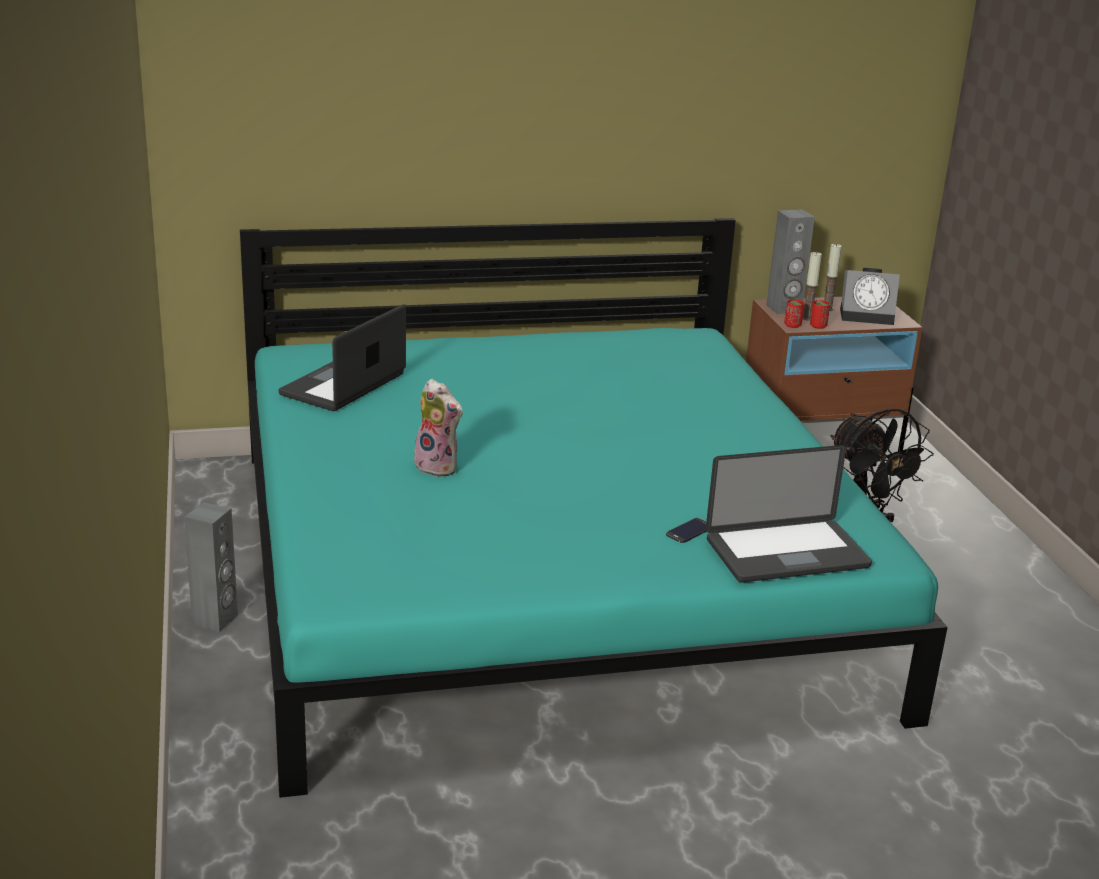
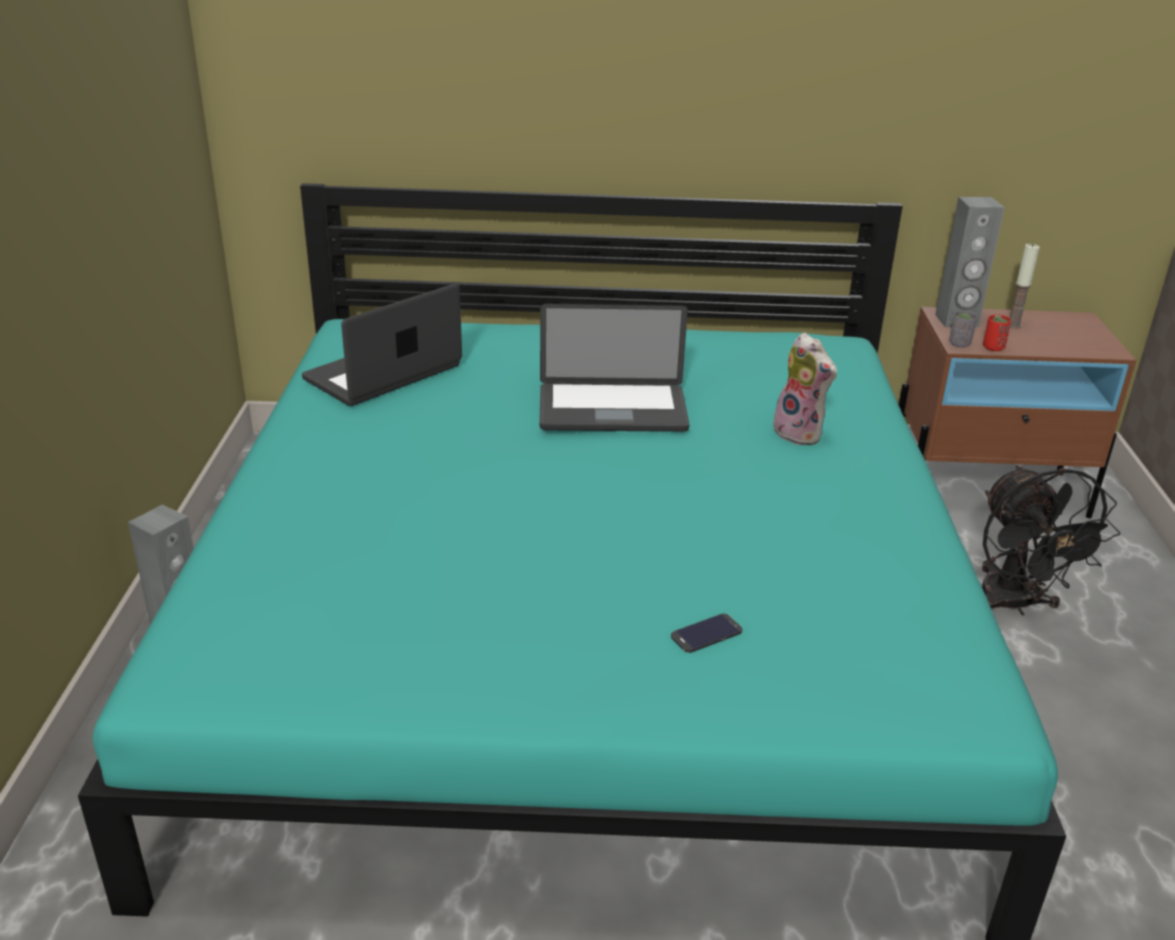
camera: 15 degrees right, 5 degrees up
(439, 467) = (428, 495): plush toy -> plush toy (801, 433)
(787, 553) = (831, 692): laptop -> laptop (612, 410)
(792, 325) = (959, 344): red cup -> grey cup
(807, 318) = (982, 336): candle -> none
(868, 316) = (1065, 339): alarm clock -> none

